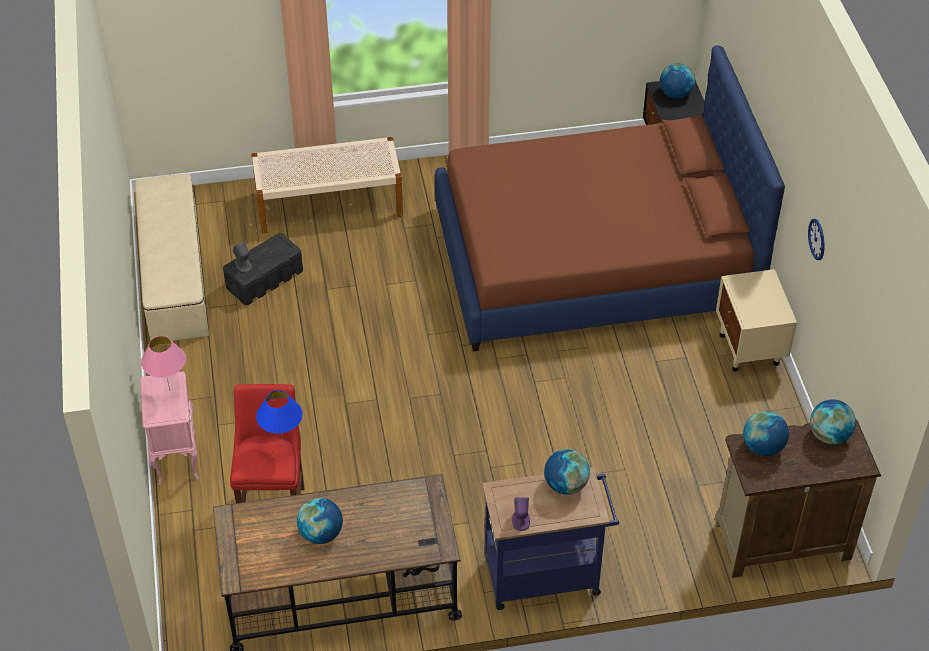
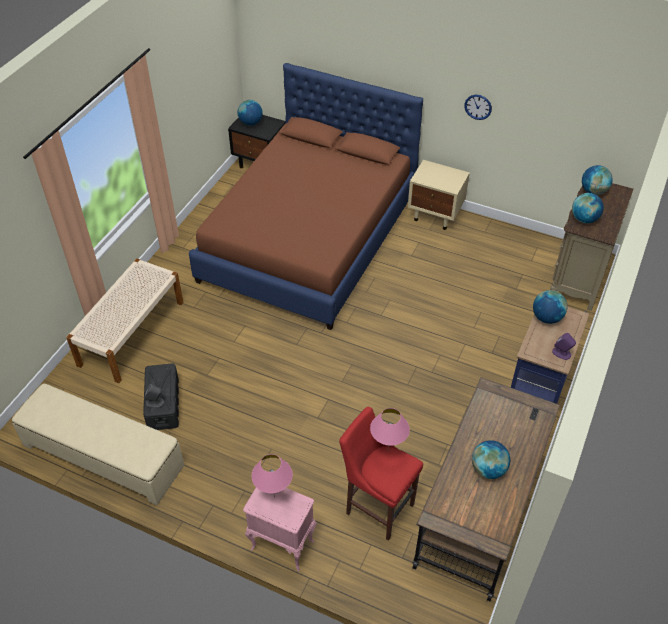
camera: 55 degrees left, 0 degrees up
(283, 445) = (388, 451): blue table lamp -> pink table lamp

